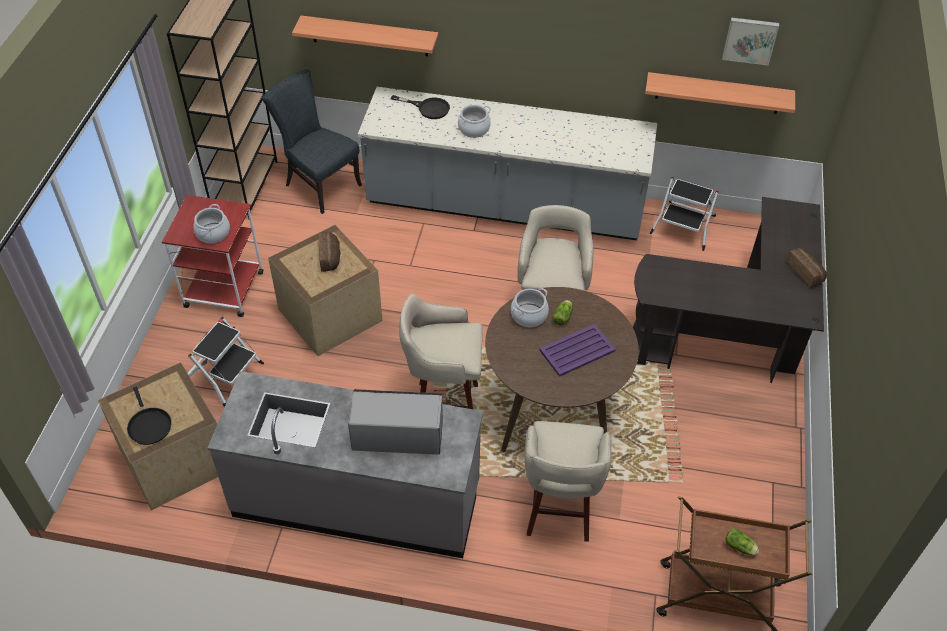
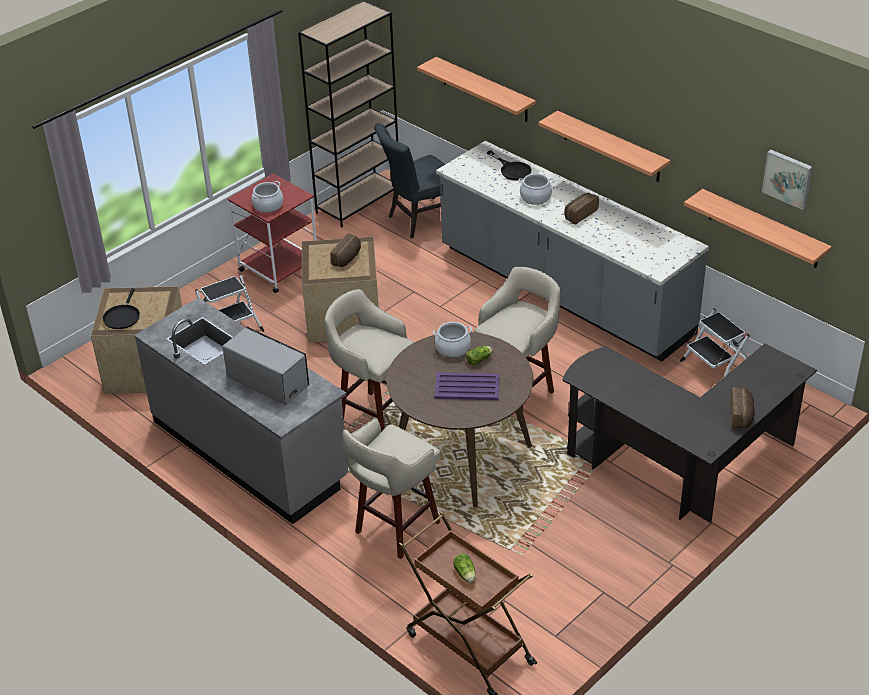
camera: 35 degrees right, 10 degrees down
(319, 184) = (419, 220): grey chair -> grey chair turned 105 degrees counterclockwise
(526, 132) = (579, 214): none -> bread
(537, 57) = (611, 147): none -> shelf

